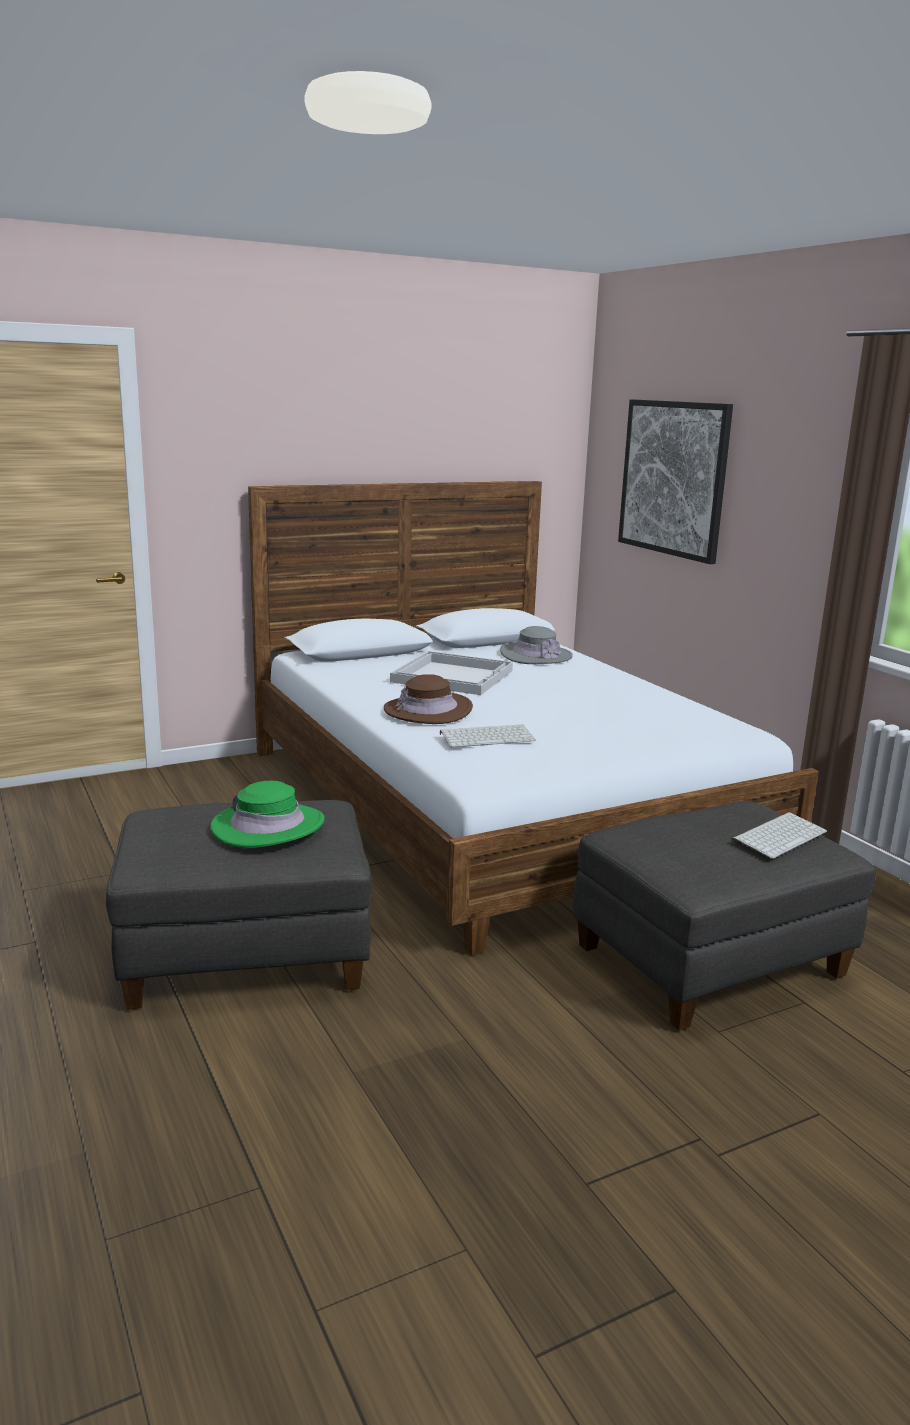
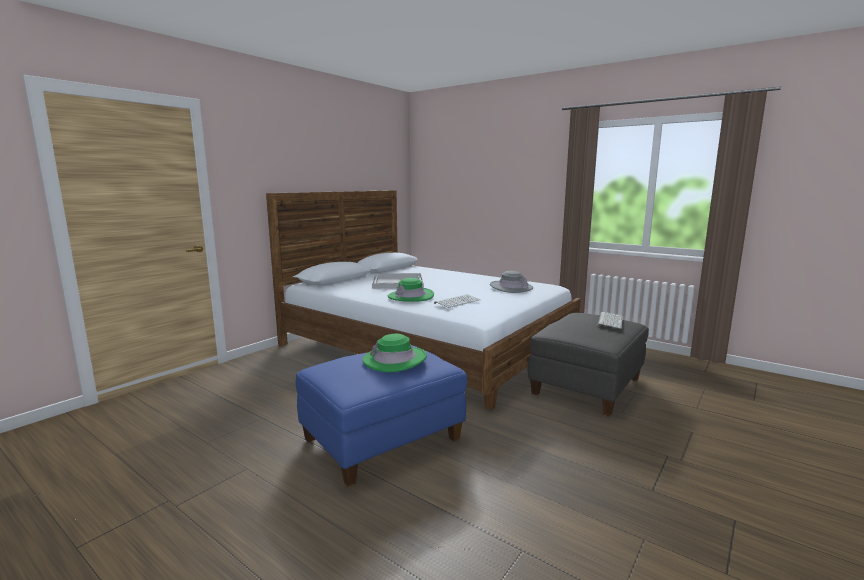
camera: 25 degrees left, 5 degrees down
(248, 955) = (383, 440): grey ottoman -> blue ottoman
(428, 710) = (411, 296): brown hat -> green hat
(536, 655) = (420, 271): grey hat -> grey hat (511, 287)
(673, 478) = (466, 183): picture -> none

